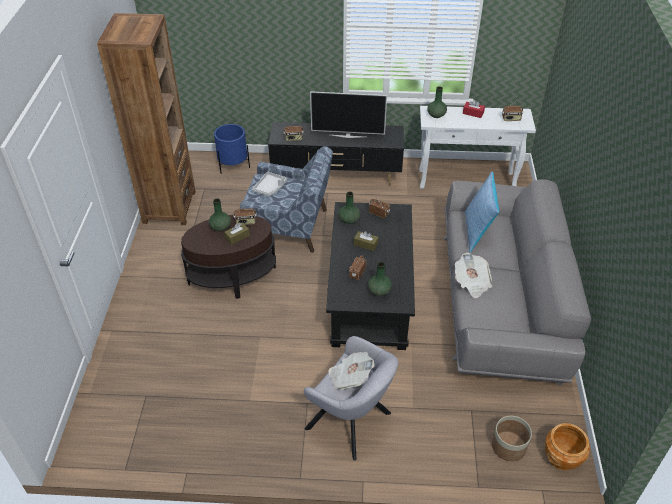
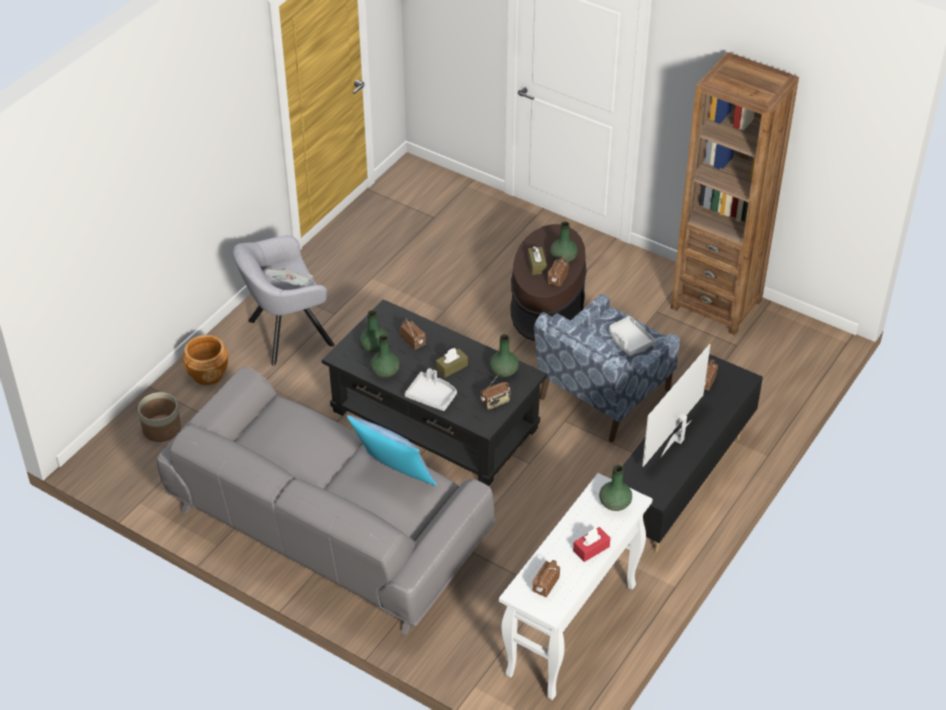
camera: 120 degrees right, 0 degrees up
(233, 165) = (772, 388): blue planter -> none
(397, 274) = (384, 371): none -> green vase
(399, 242) = (432, 396): none -> grey tray
(472, 283) = (322, 426): newspaper -> none
(562, 458) = (115, 460): brown planter -> brown planter (208, 374)

